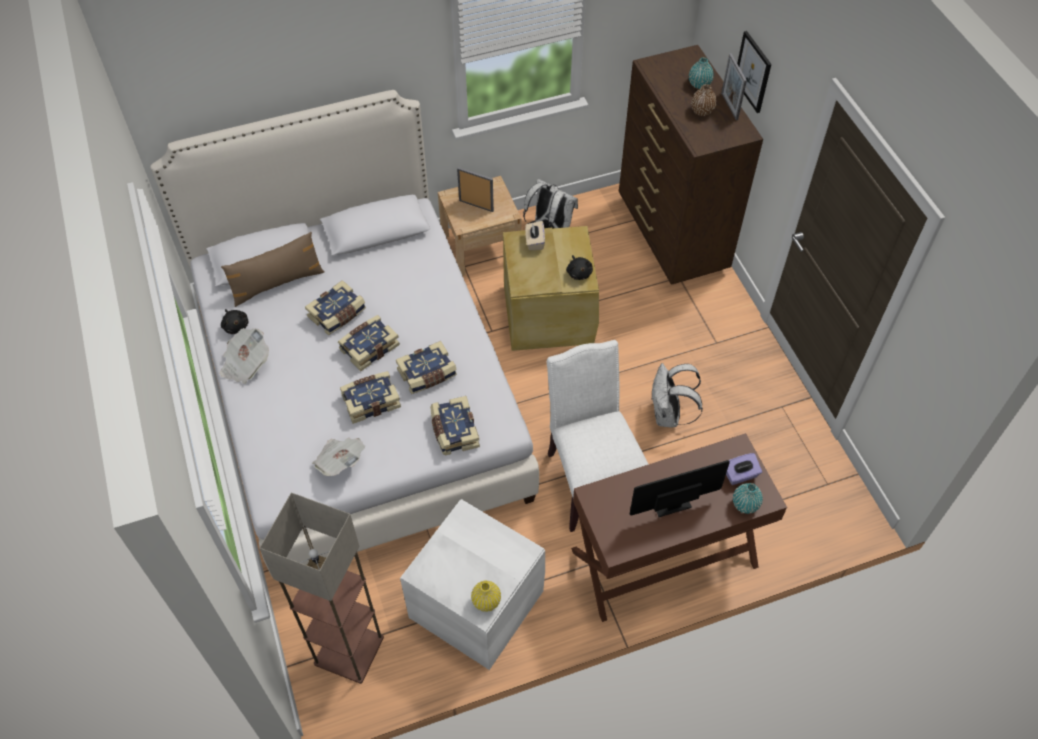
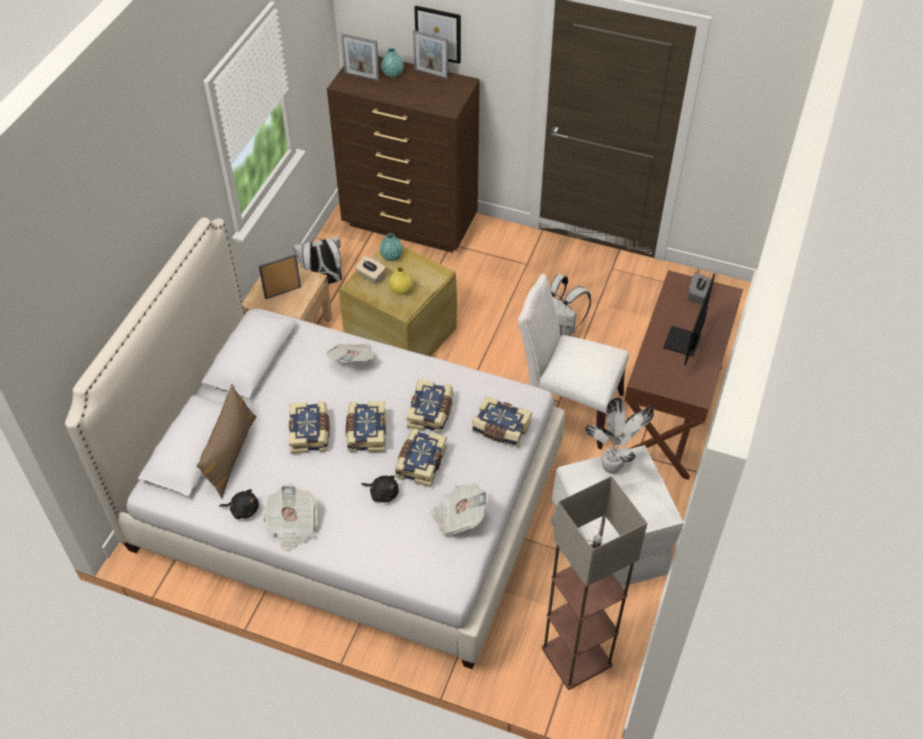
camera: 50 degrees left, 5 degrees down
(432, 291) = (353, 361): none -> newspaper
(486, 601) = (659, 506): yellow vase -> yellow vase (401, 290)
(496, 540) = (613, 468): none -> potted plant
(579, 272) = (427, 271): black plush toy -> black plush toy (382, 493)
(672, 69) = (361, 76): none -> picture frame
(702, 111) = (419, 88): brown vase -> none
(740, 475) = (698, 294): purple tissue box -> grey tissue box
(745, 504) = (722, 307): turquoise vase -> turquoise vase (391, 256)

